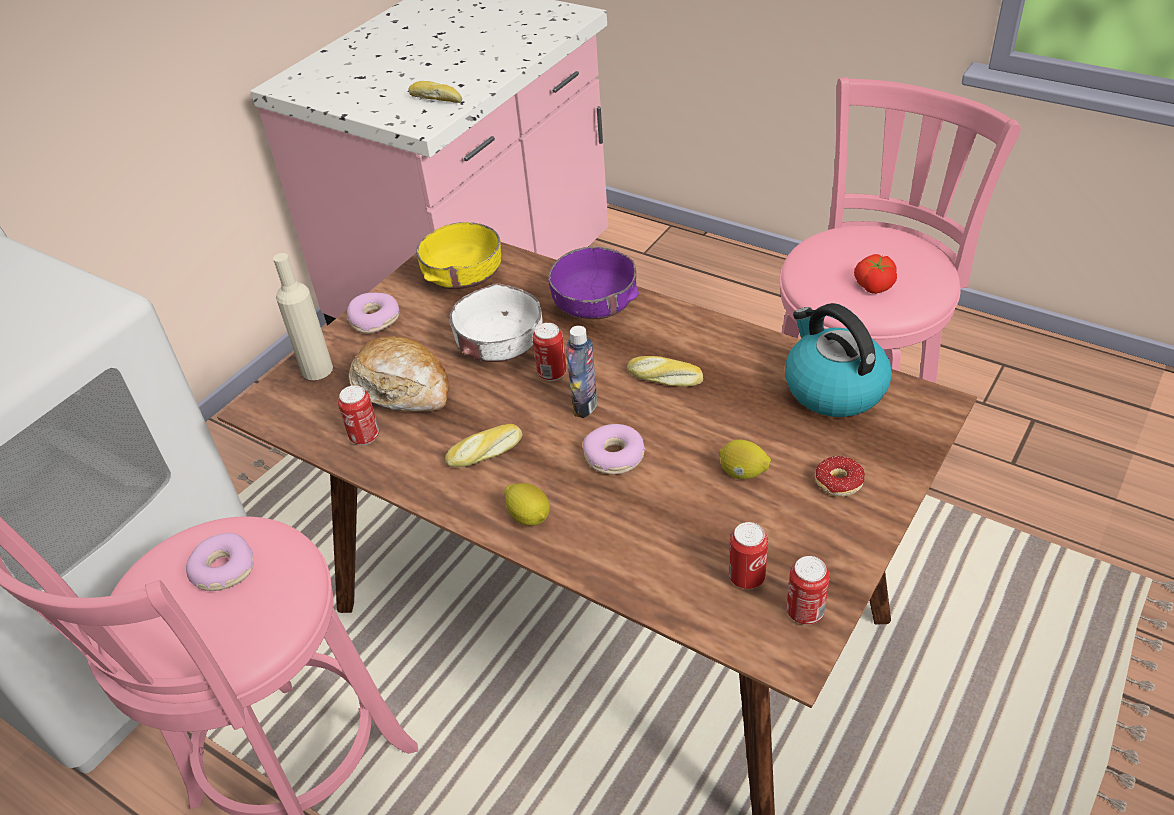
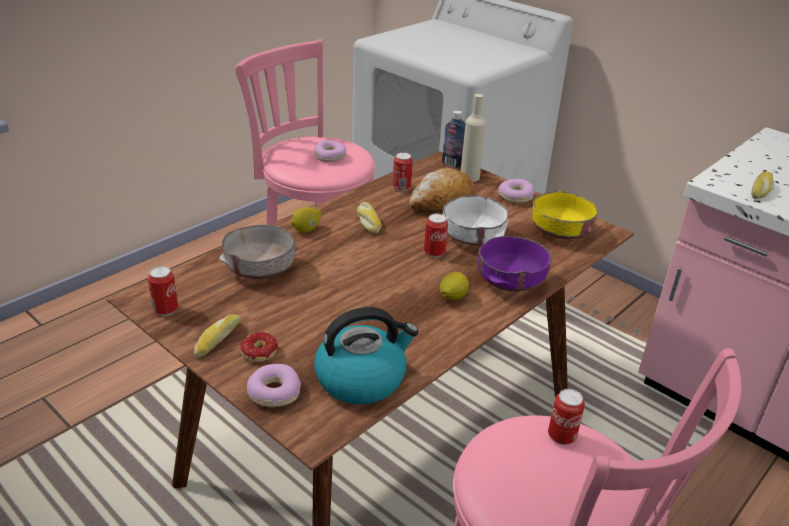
camera: 95 degrees right, 10 degrees down
(585, 405) = (395, 261): bottle -> bottle (452, 164)
(614, 457) = (339, 265): donut -> donut (273, 393)
(659, 537) = (261, 269): none -> grey bowl
(664, 379) = (409, 297): bread -> bread (217, 340)
(743, 473) = (294, 312): lemon -> lemon (452, 297)
(746, 577) = (207, 294): can -> can (561, 436)
(873, 285) = (516, 464): tomato -> none

